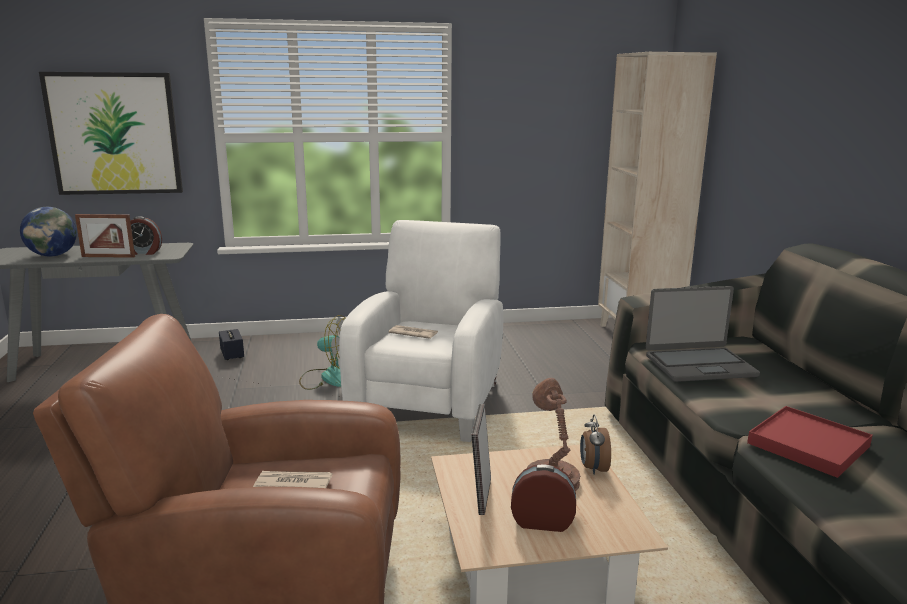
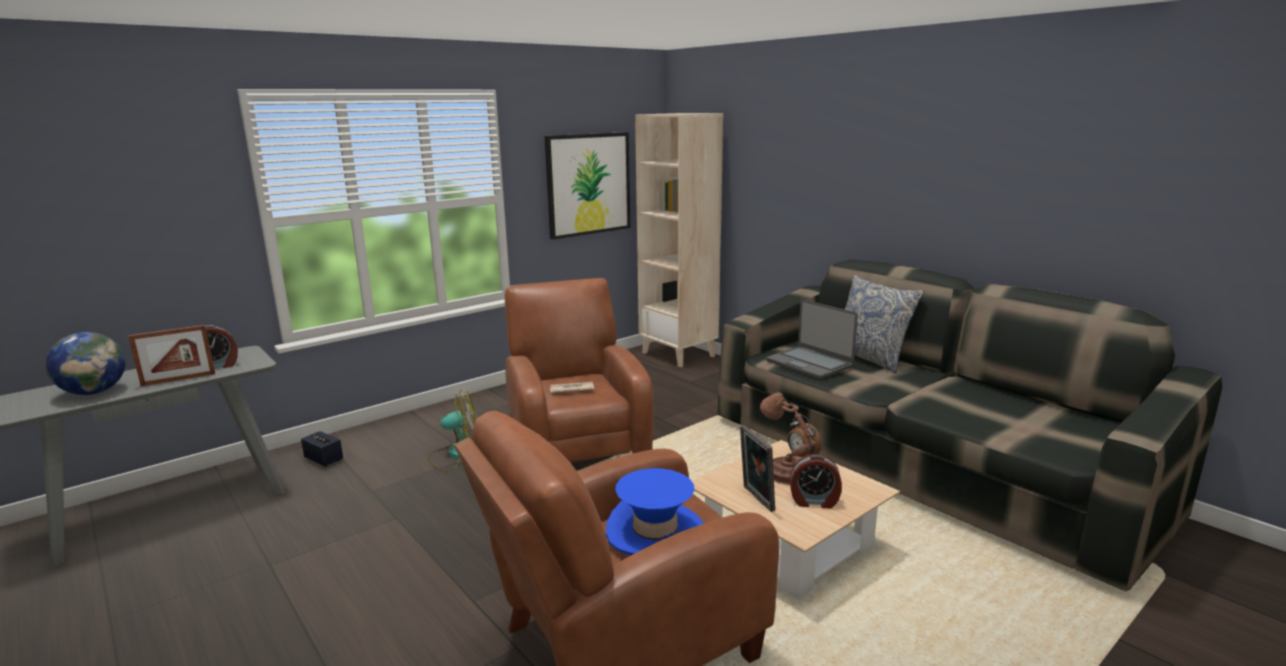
camera: 30 degrees left, 0 degrees up
(114, 134) = (131, 231): picture -> picture (588, 184)
(293, 484) = (655, 530): newspaper -> blue hat
(431, 401) = (576, 449): white armchair -> brown armchair
(542, 521) = (814, 501): alarm clock -> alarm clock turned 150 degrees counterclockwise
(699, 365) = (809, 363): laptop -> laptop turned 90 degrees clockwise
(795, 378) = (870, 358): none -> pillow
(808, 445) = (929, 399): red tray -> none

